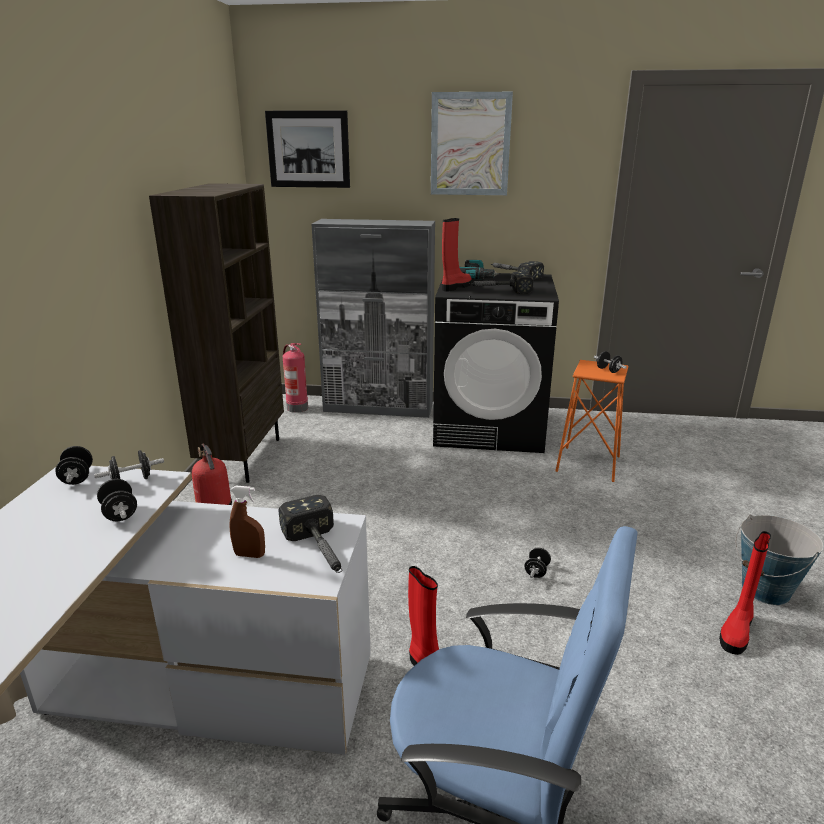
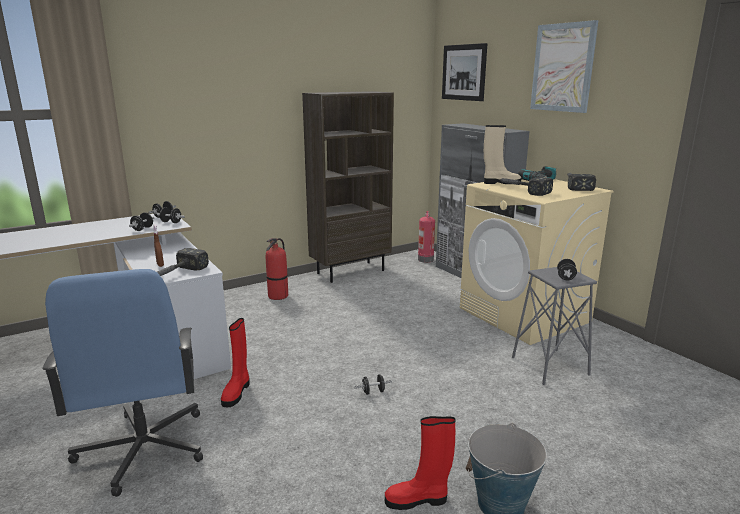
camera: 50 degrees right, 5 degrees down
(455, 287) = (500, 183): red boot -> beige boot
(490, 427) = (524, 315): black washing machine -> beige washing machine
(588, 464) = (549, 366): orange stool -> grey stool

